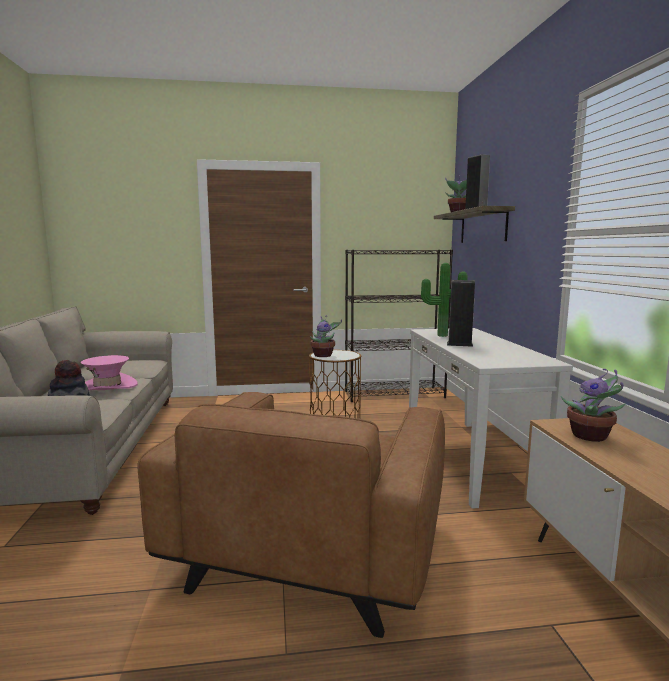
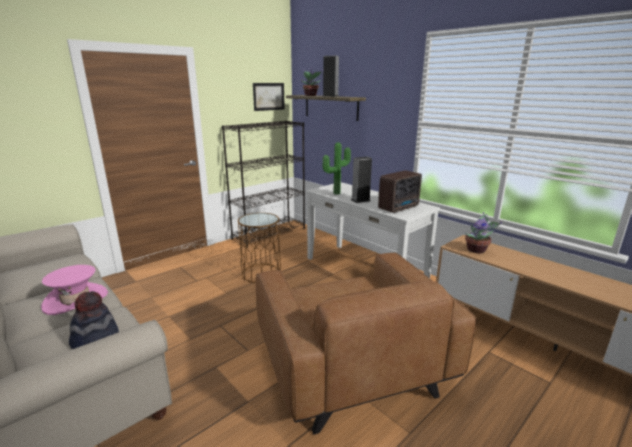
camera: 35 degrees left, 10 degrees up
(324, 355) = (252, 221): potted plant -> none
(415, 218) = (268, 96): none -> picture
(501, 357) = (399, 207): none -> radio

